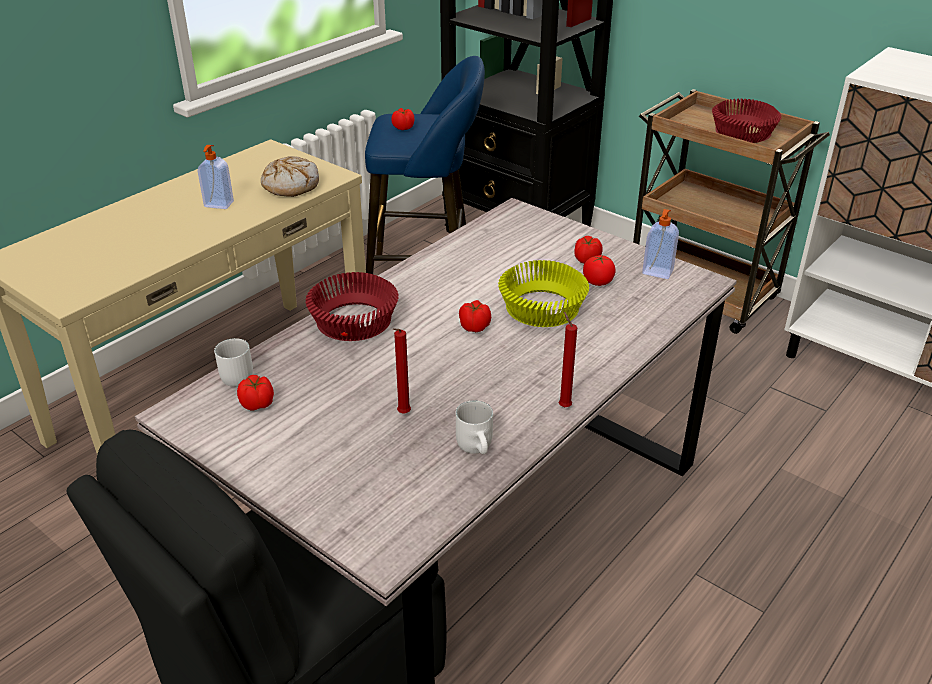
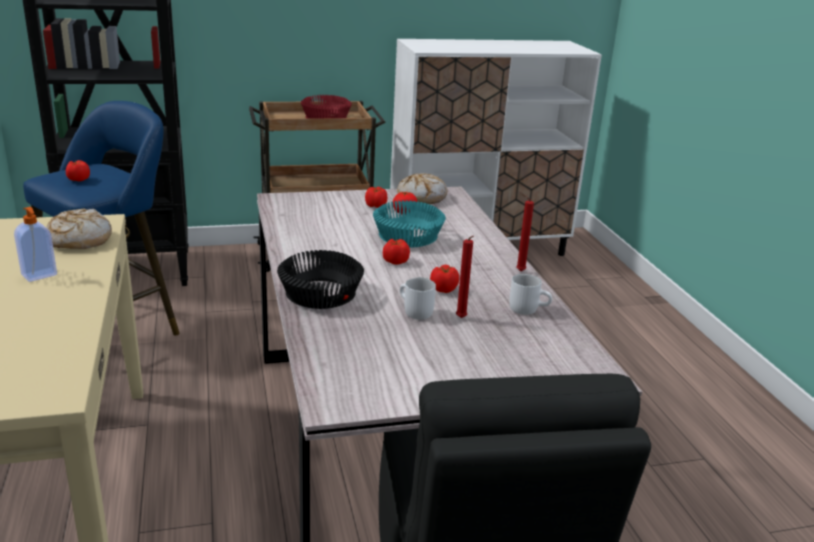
camera: 55 degrees left, 10 degrees down
(237, 374) = (317, 361): white mug -> white mug (413, 312)
(258, 404) = (372, 365): tomato -> tomato (444, 289)
(353, 322) = (321, 295): red bowl -> black bowl
(544, 308) = (408, 236): yellow bowl -> turquoise bowl
(657, 272) = (422, 197): soap dispenser -> bread

